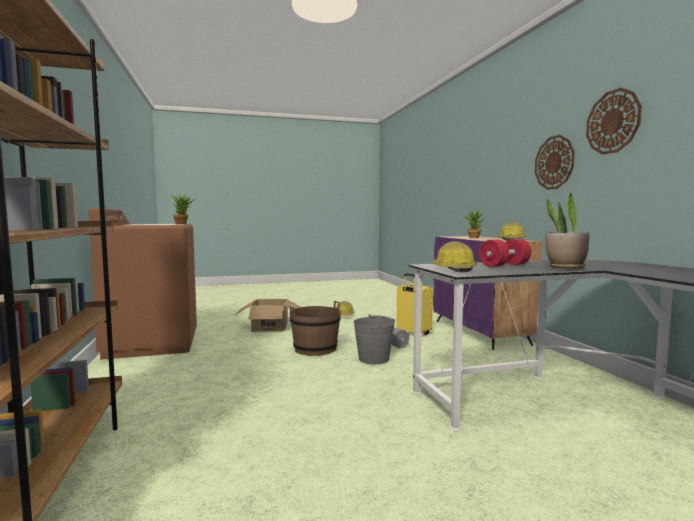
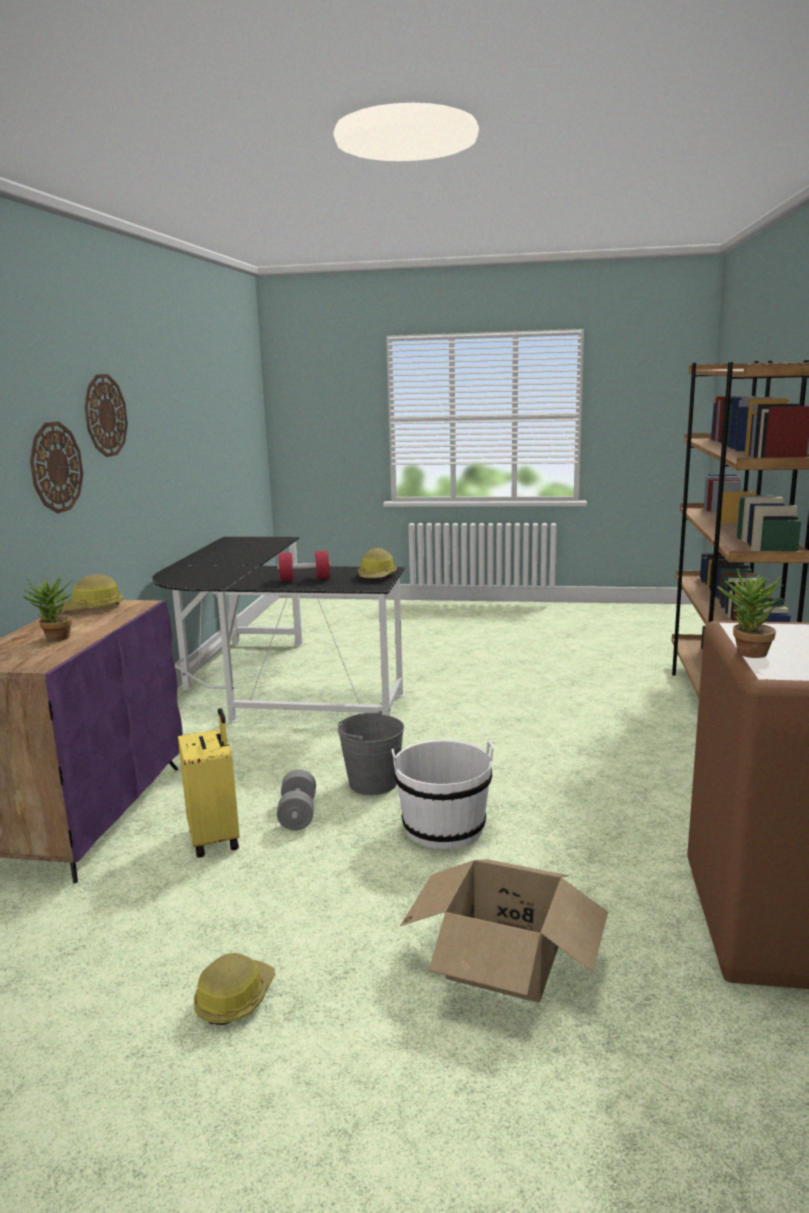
camera: 155 degrees left, 10 degrees up
(315, 349) = (444, 827): brown bucket -> white bucket
(565, 267) = (268, 571): potted plant -> none

